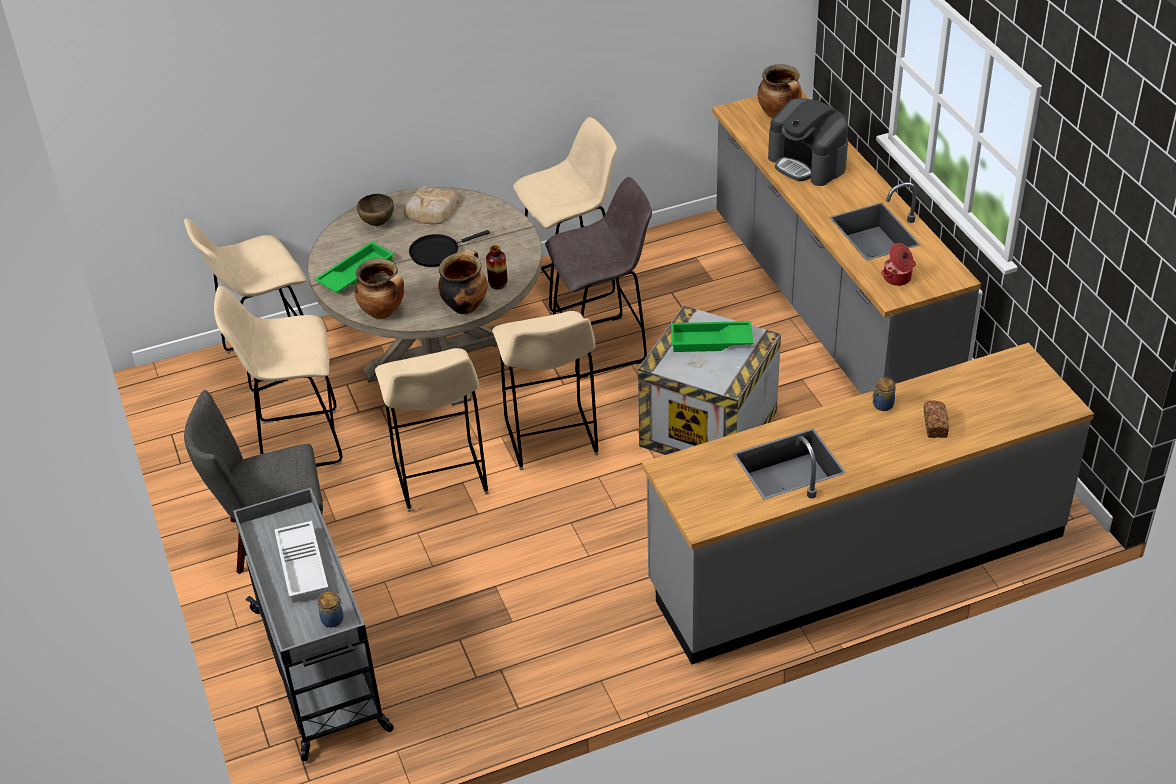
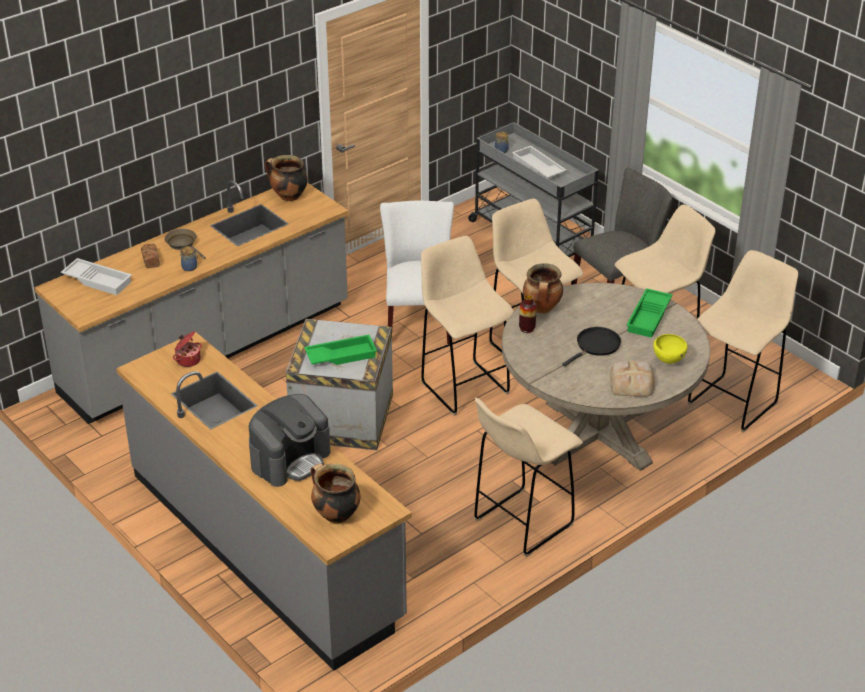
camera: 160 degrees right, 5 degrees down
(377, 224) = (668, 361): brown bowl -> yellow bowl
(383, 312) = (602, 293): cooking pot -> cooking pot (288, 196)
(561, 550) = (418, 320): none -> white chair
(603, 346) = (460, 468): grey stool -> none
(807, 163) = (290, 459): coffee machine -> coffee machine turned 105 degrees clockwise
(888, 445) = (183, 244): none -> brown frying pan
(1006, 407) = (98, 280): none -> white tray

